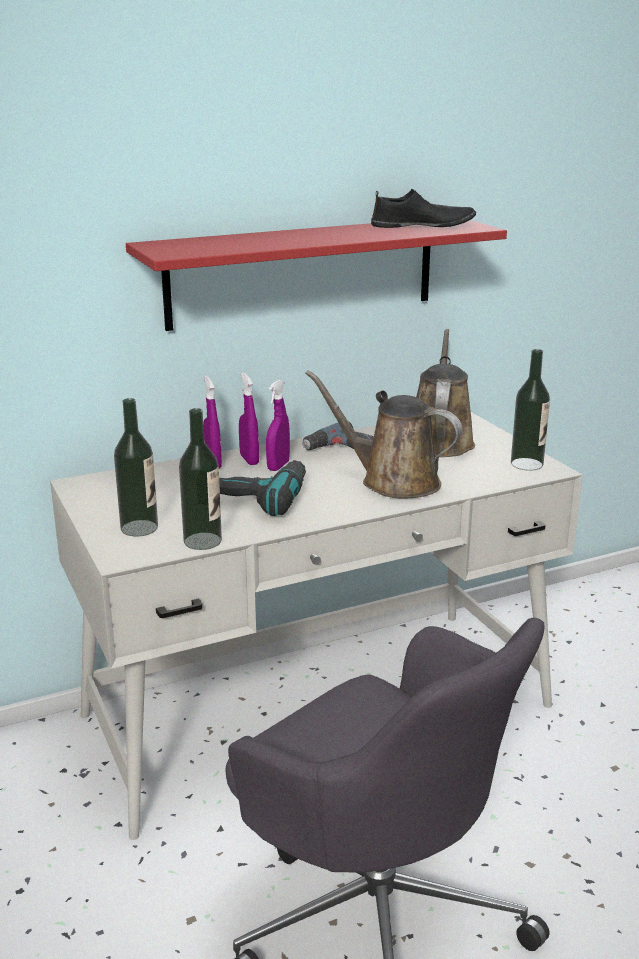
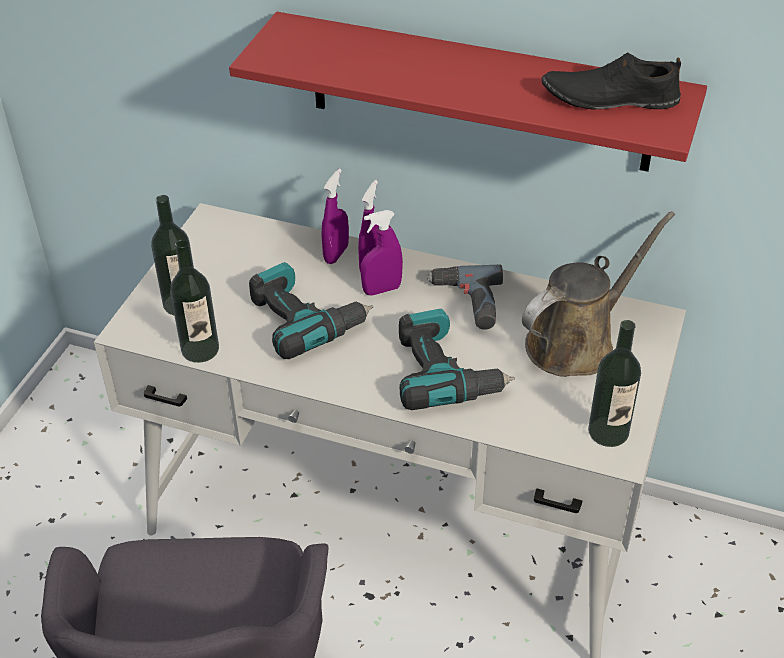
camera: 45 degrees right, 20 degrees up
(393, 481) = (445, 373): brown watering can -> power drill
(422, 226) = (609, 98): black shoe -> black shoe turned 135 degrees clockwise

